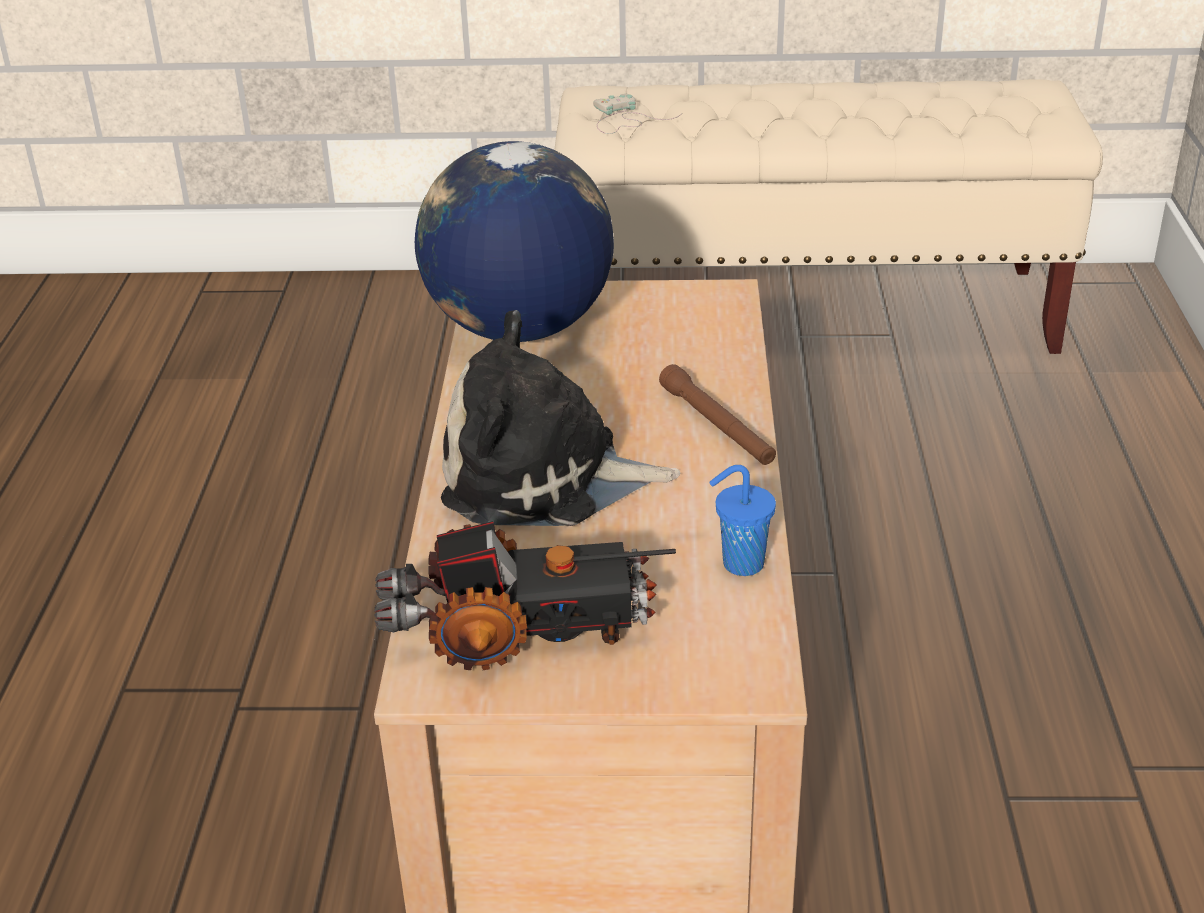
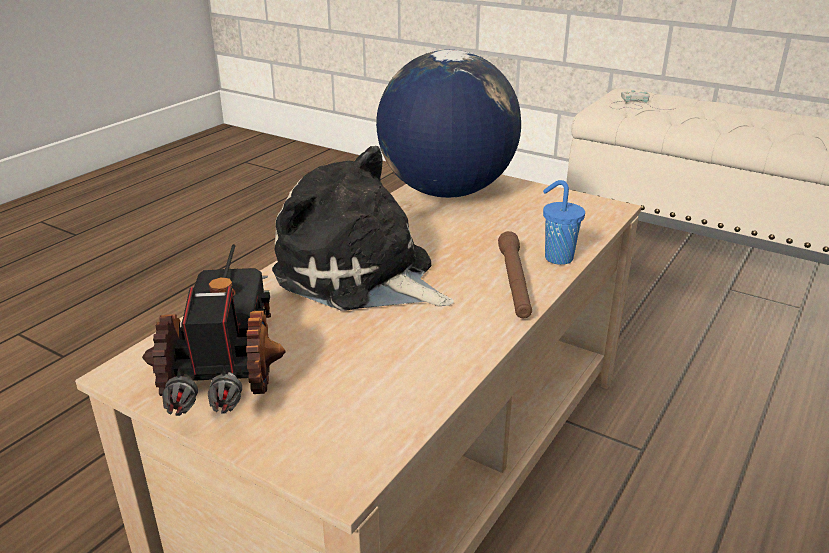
camera: 30 degrees right, 5 degrees down
(522, 630) = (227, 365): toy truck -> toy truck turned 120 degrees counterclockwise
(740, 564) = (428, 380): blue cup -> blue cup (557, 258)

